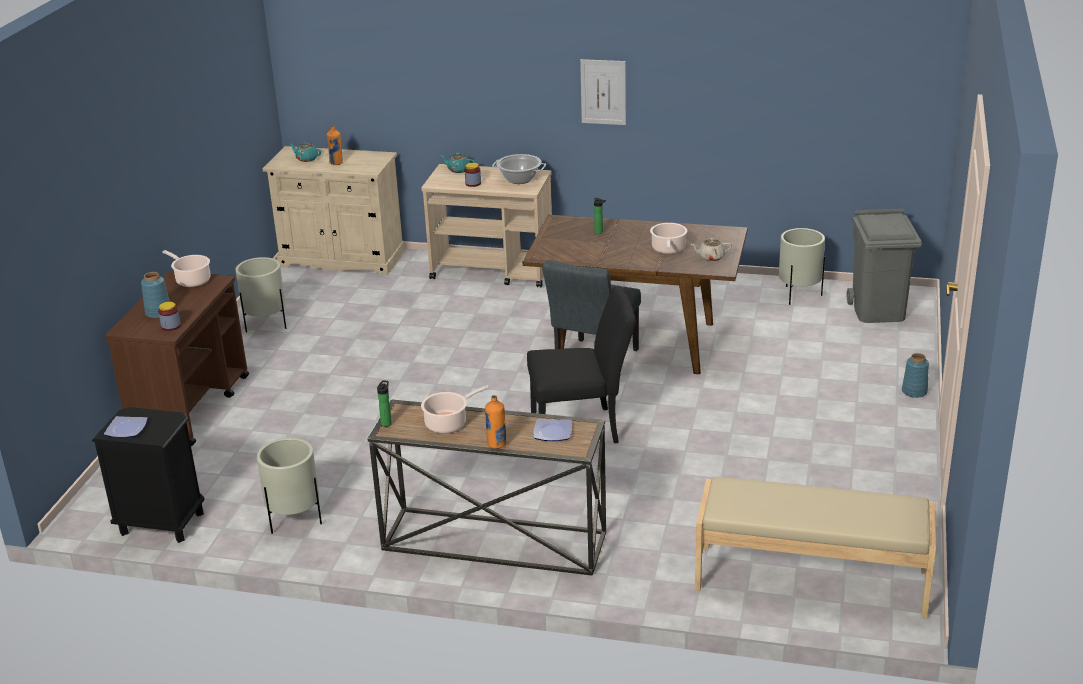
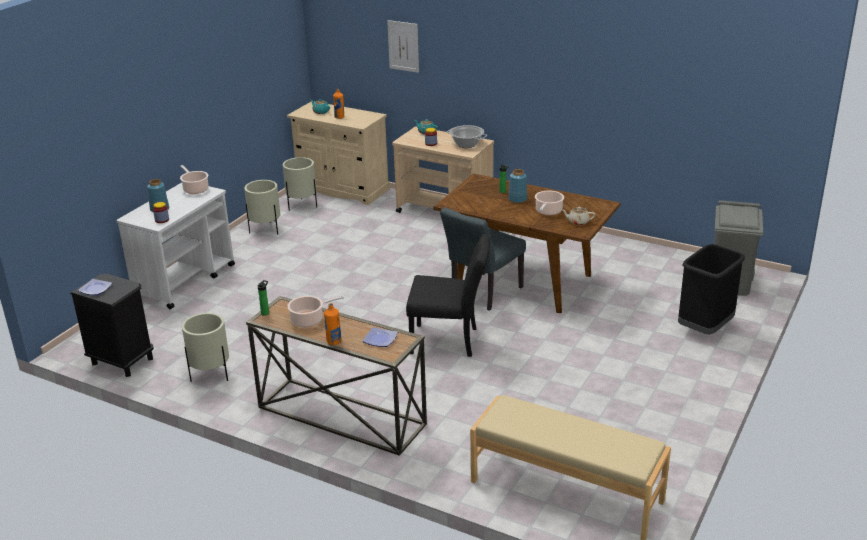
camera: 15 degrees right, 0 degrees up
(191, 406) = (185, 281): brown cart -> white cart
(603, 92) = (535, 83): picture -> picture (403, 46)
(799, 295) = (671, 263): beige planter -> beige planter (302, 205)
(875, 366) = (705, 328): none -> black trash can
(913, 392) = (726, 354): blue vase -> blue vase (517, 199)

